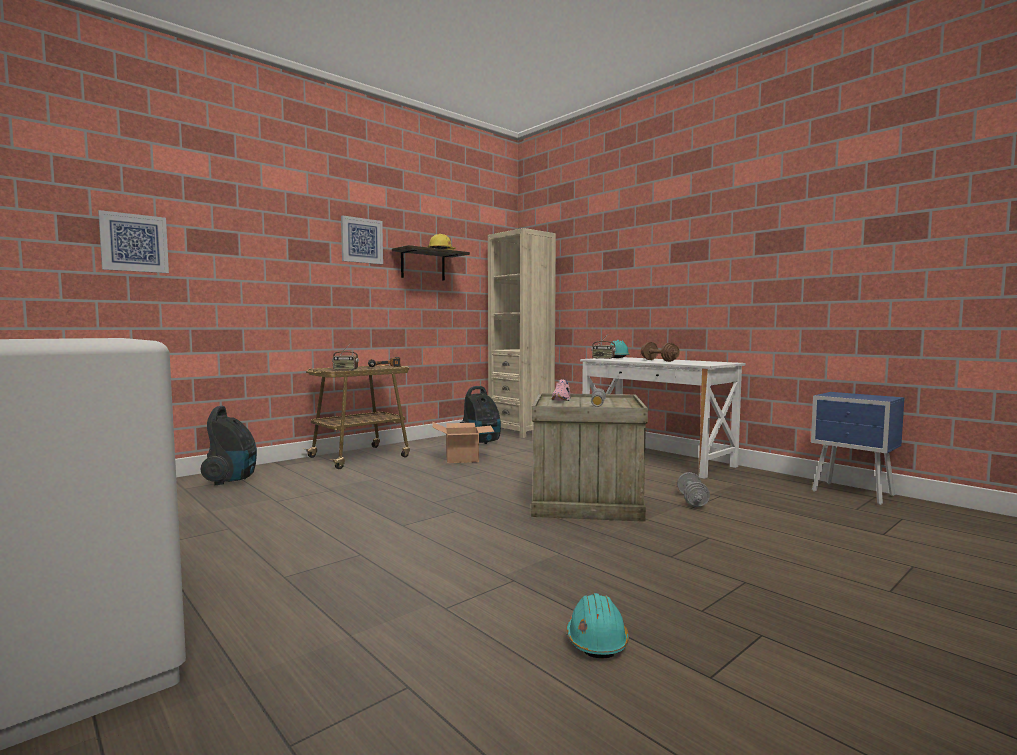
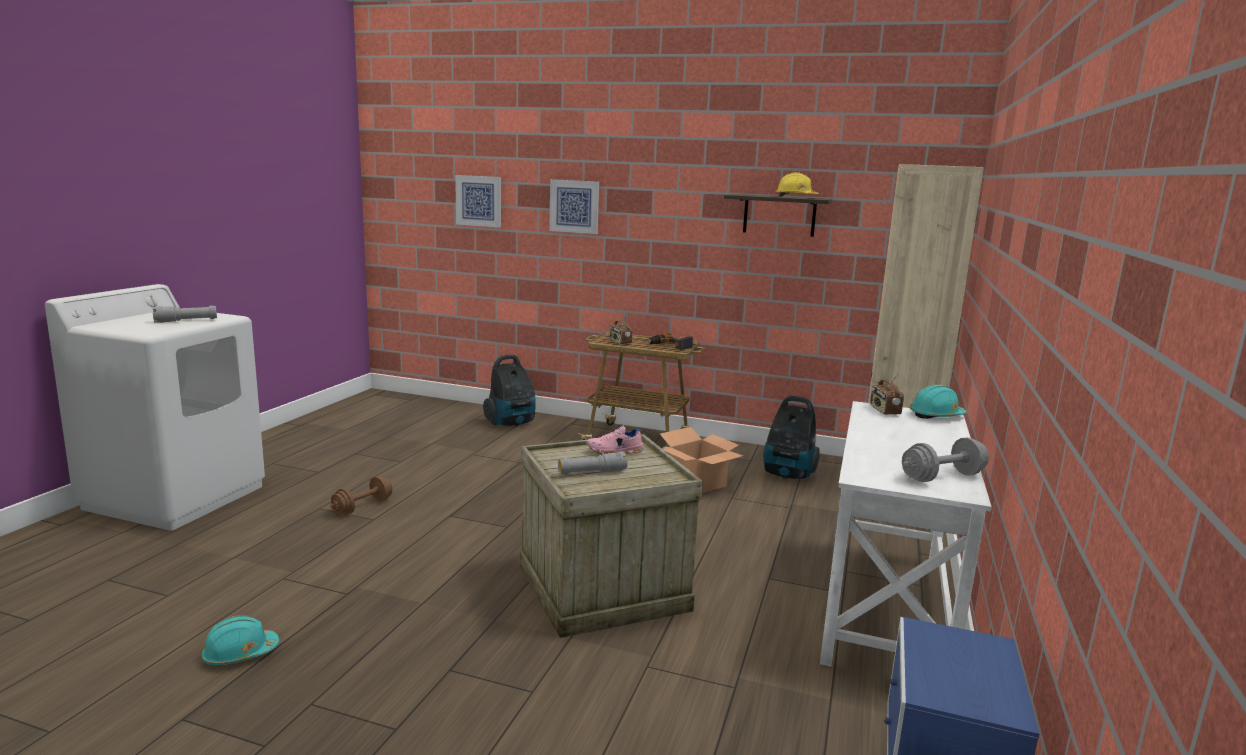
camera: 60 degrees right, 10 degrees up
(80, 339) = (186, 321): none -> grey flashlight
(361, 240) = (691, 186): picture -> picture (574, 206)
(659, 360) = (904, 444): brown dumbbell -> brown dumbbell (363, 507)
(692, 500) = (684, 664): grey dumbbell -> grey dumbbell (942, 477)

